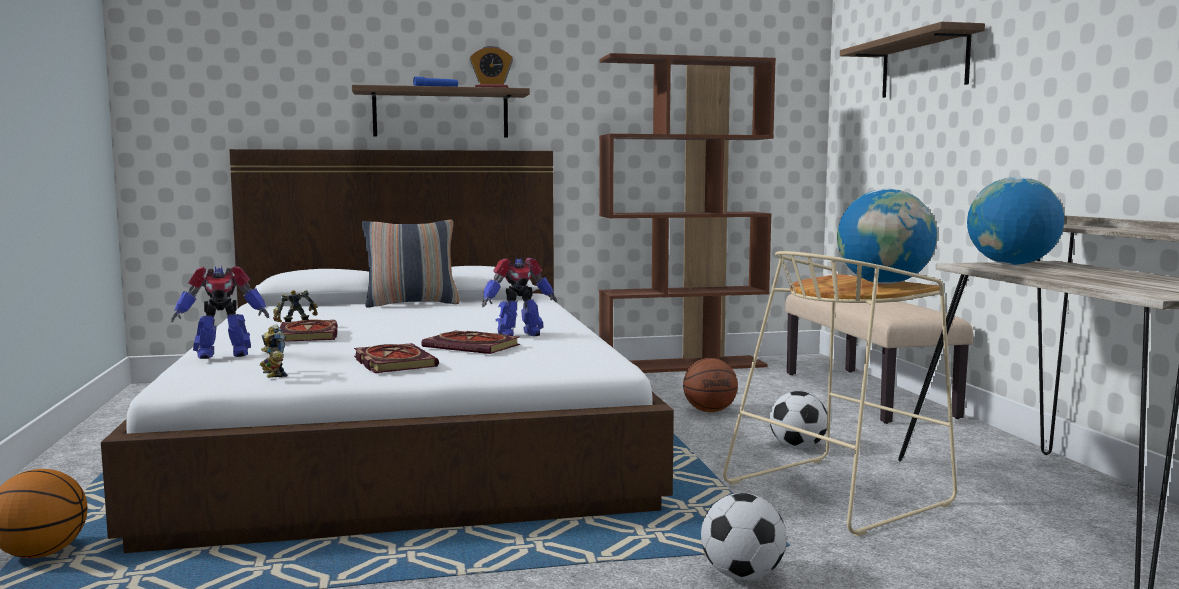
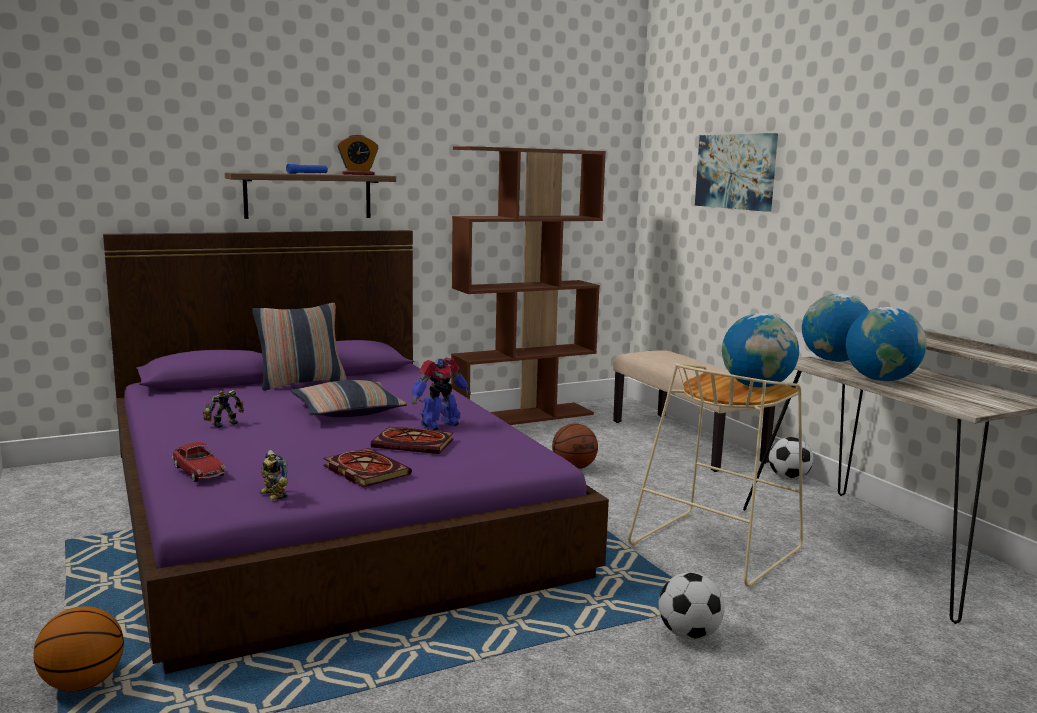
camera: 15 degrees left, 5 degrees up
(222, 354) = (199, 471): toy robot -> toy car
(309, 335) = (253, 437): book -> none
(406, 429) = (325, 507): white bed -> purple bed
(432, 323) = (347, 411): none -> pillow
(797, 447) = (662, 502): football -> football (788, 478)
(924, 65) = (736, 171): shelf -> picture
(1059, 276) = (881, 380): none -> globe

